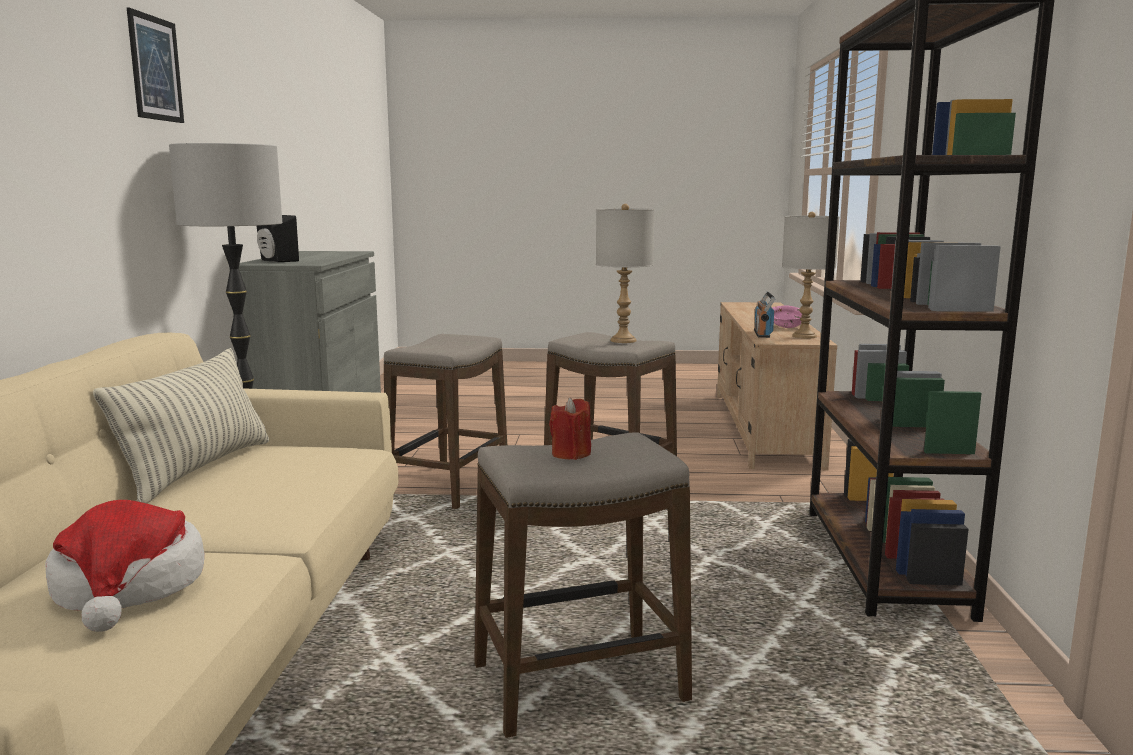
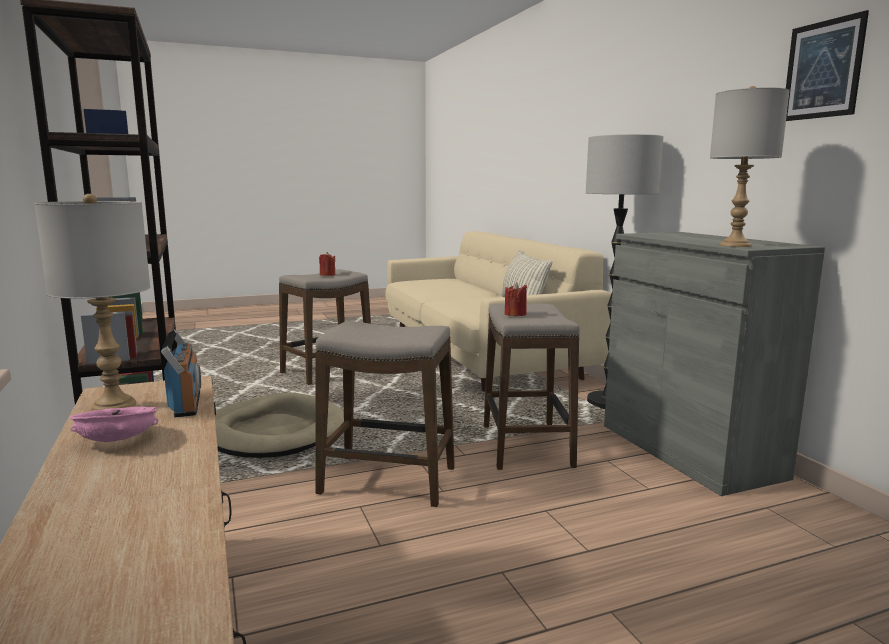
camera: 155 degrees right, 0 degrees up
(129, 588) = (440, 285): hat -> none
(155, 68) = (652, 87): picture -> picture (823, 70)
(276, 261) = (686, 234): black speaker -> none
(460, 345) = (515, 314): none -> red candle
(622, 340) = (373, 332): grey table lamp -> grey table lamp (736, 245)
(712, 547) = (273, 432): none -> beige dog bed

